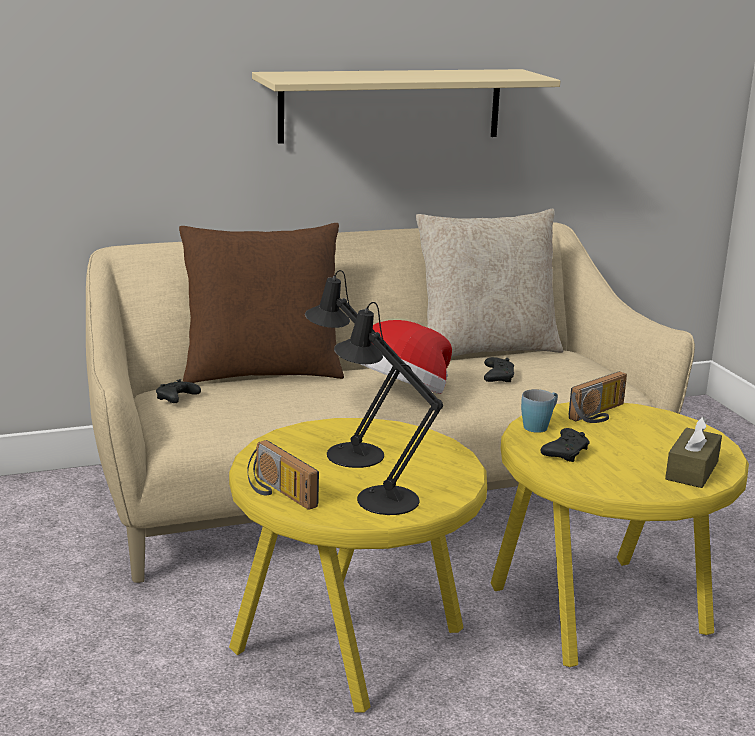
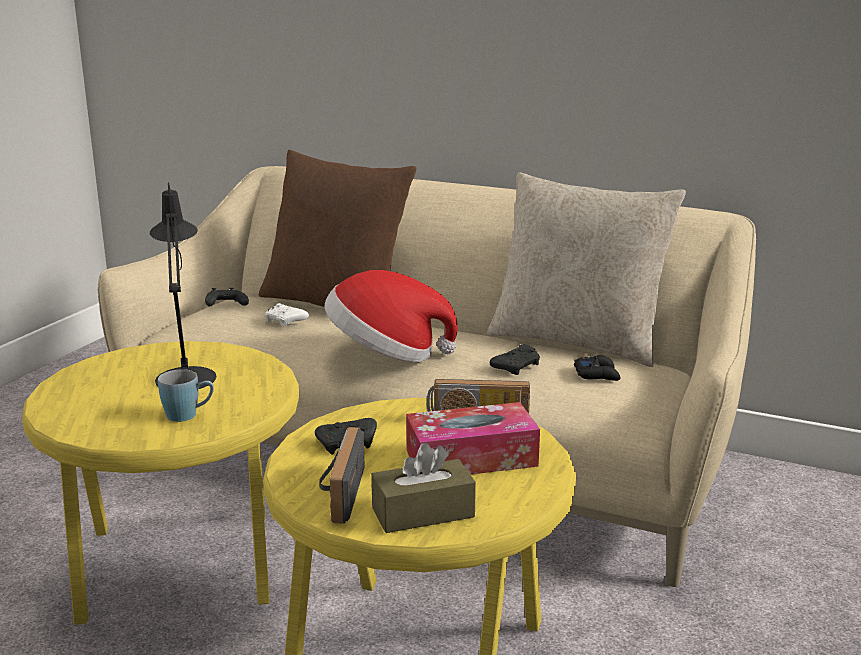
camera: 45 degrees right, 0 degrees up
(264, 397) = (286, 322): none -> white game controller
(277, 493) = (65, 385): radio -> radio (337, 492)
(379, 497) = (114, 416): black table lamp -> none
(391, 105) = (546, 53): beige shelf -> none
(539, 426) = (390, 413): blue mug -> blue mug (189, 415)
(551, 366) = (597, 374): none -> black game controller
(642, 433) = (471, 458): none -> tissue box

